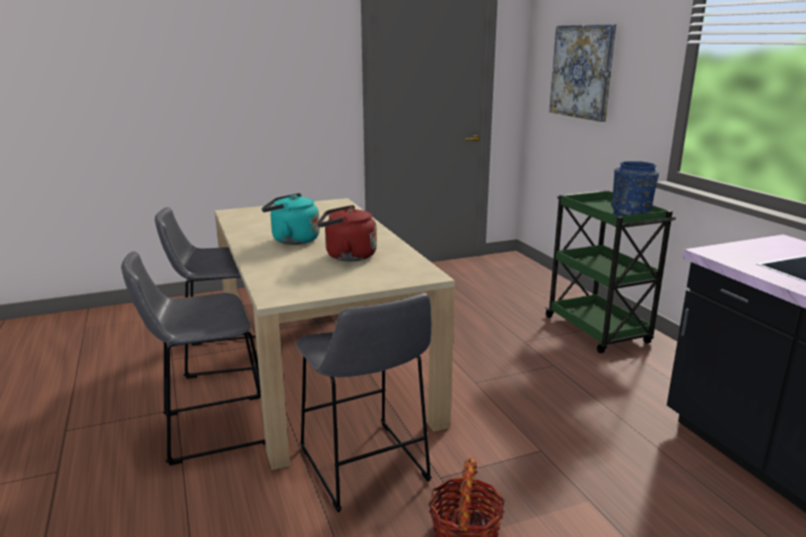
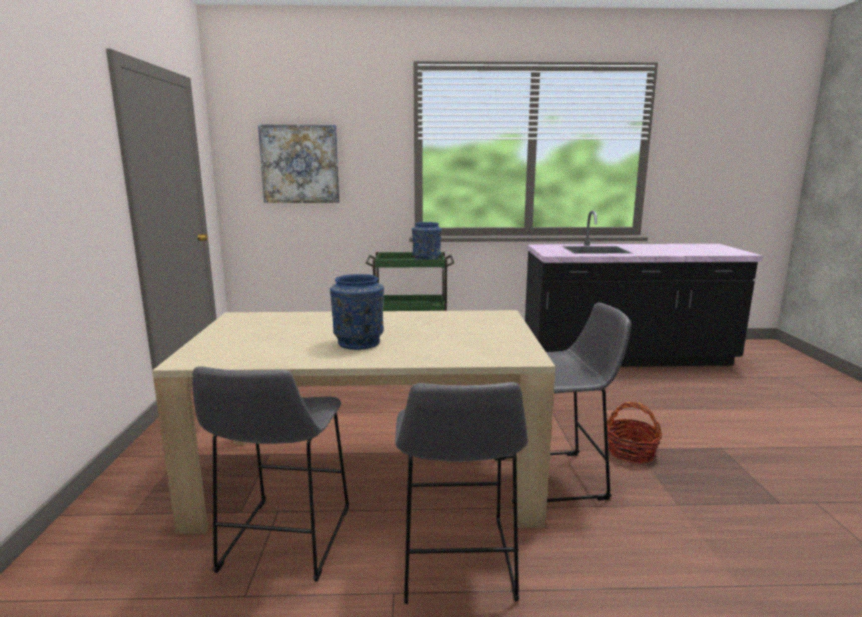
camera: 70 degrees left, 5 degrees down
(292, 240) = (358, 342): turquoise kettle -> blue vase
(347, 256) = (434, 329): red kettle -> none

